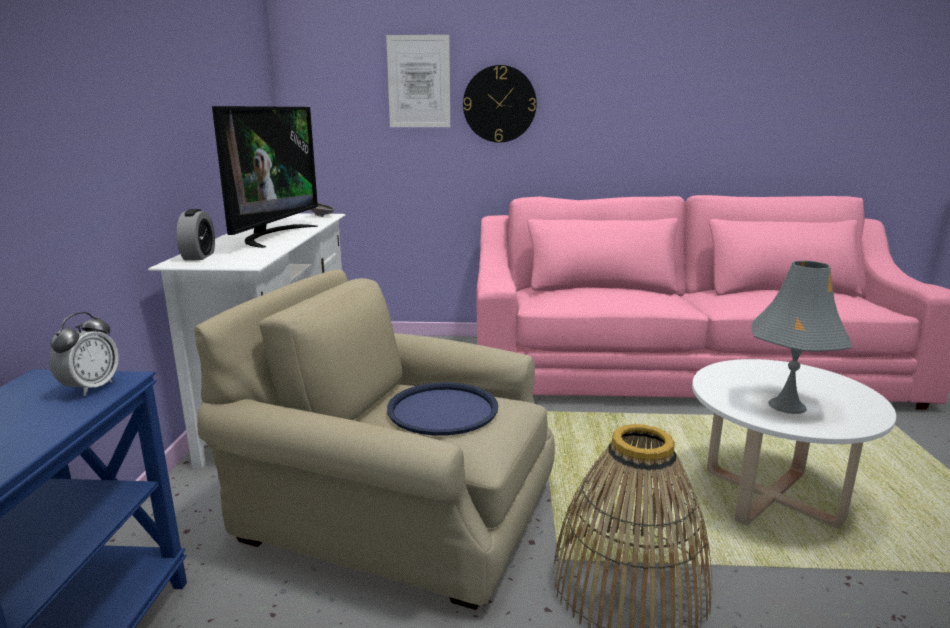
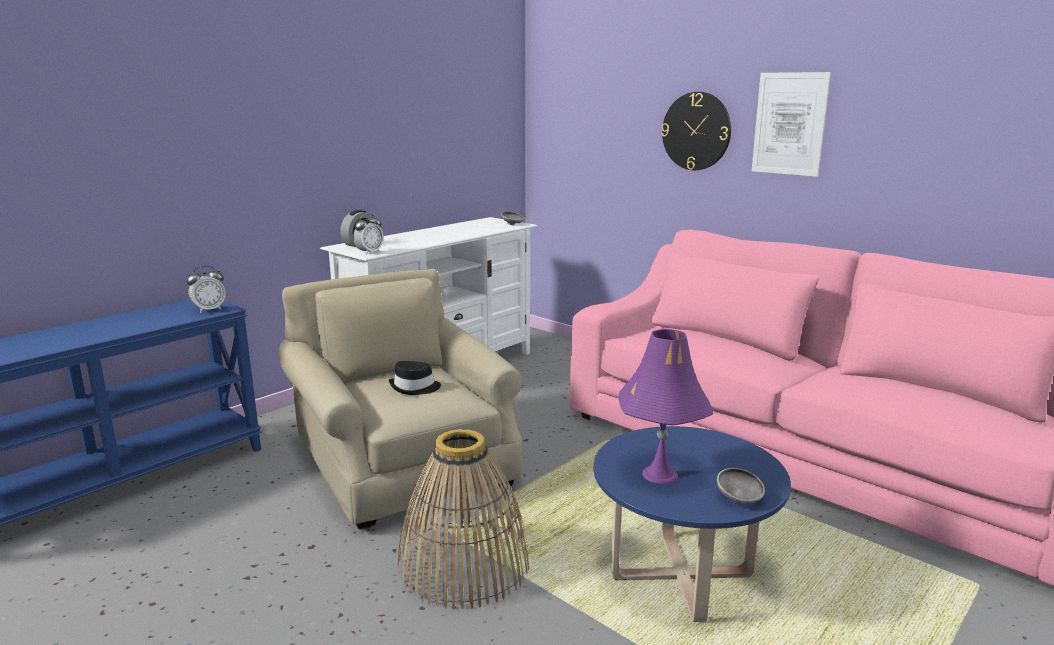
camera: 40 degrees right, 0 degrees up
(243, 262) = (369, 252): none -> alarm clock
(273, 236) = (437, 236): television -> none
(419, 82) = (628, 106): picture -> picture (789, 124)
(442, 410) = (415, 388): blue tray -> black hat
(770, 497) = (681, 576): white coffee table -> blue coffee table
(786, 405) = (659, 474): grey table lamp -> purple table lamp
(862, 402) = (739, 499): none -> grey bowl

